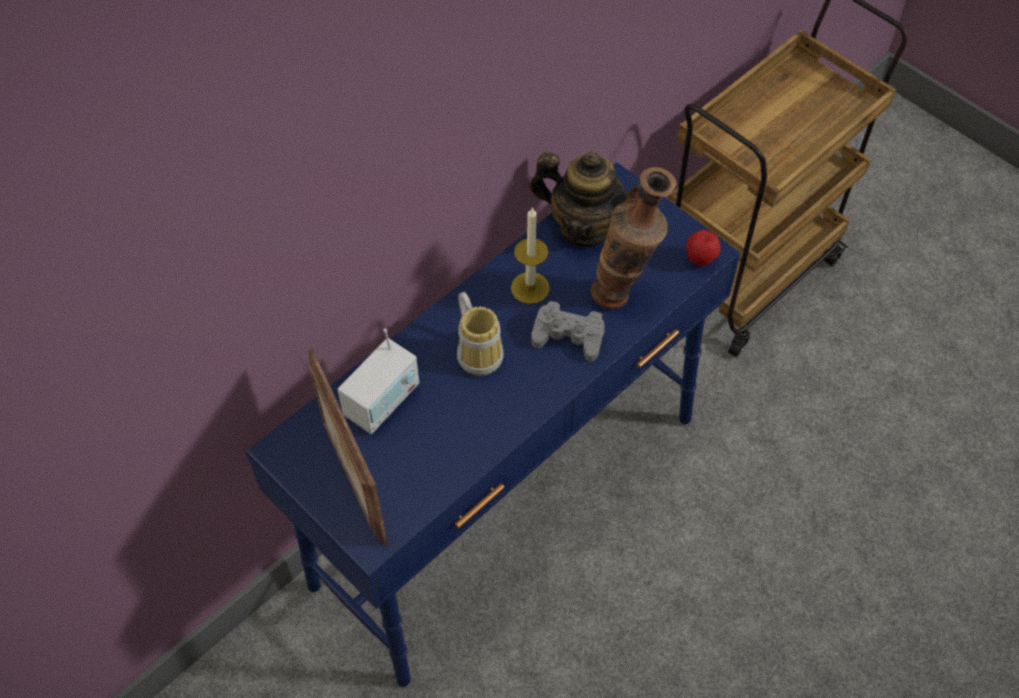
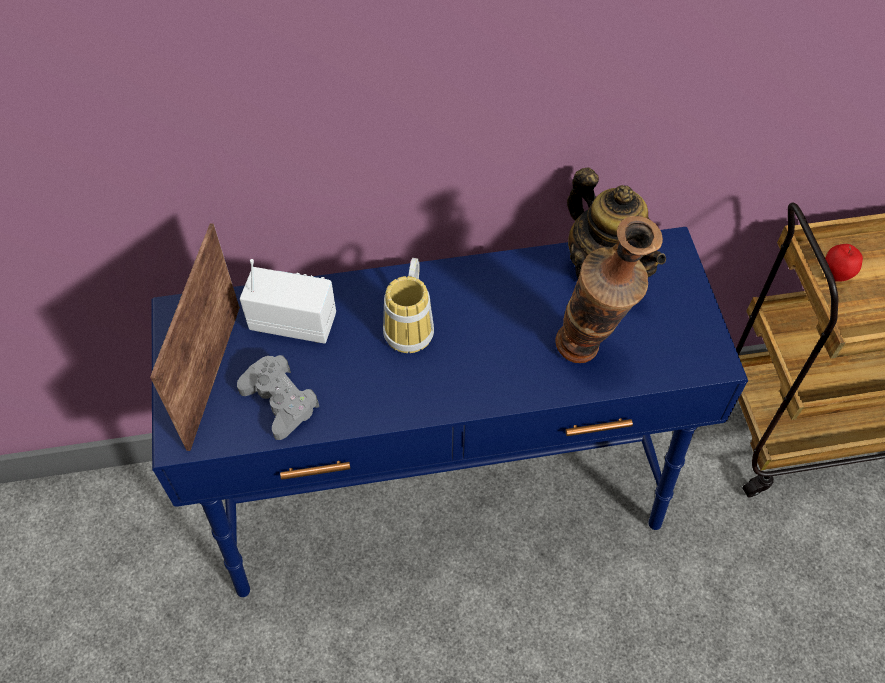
camera: 35 degrees right, 0 degrees up
(383, 401) = (293, 322): radio -> radio turned 150 degrees counterclockwise
(530, 288) = (506, 297): candle -> none
(568, 336) = (505, 361): grey game controller -> grey game controller (279, 401)
(700, 260) = (696, 364): apple -> apple (835, 276)

